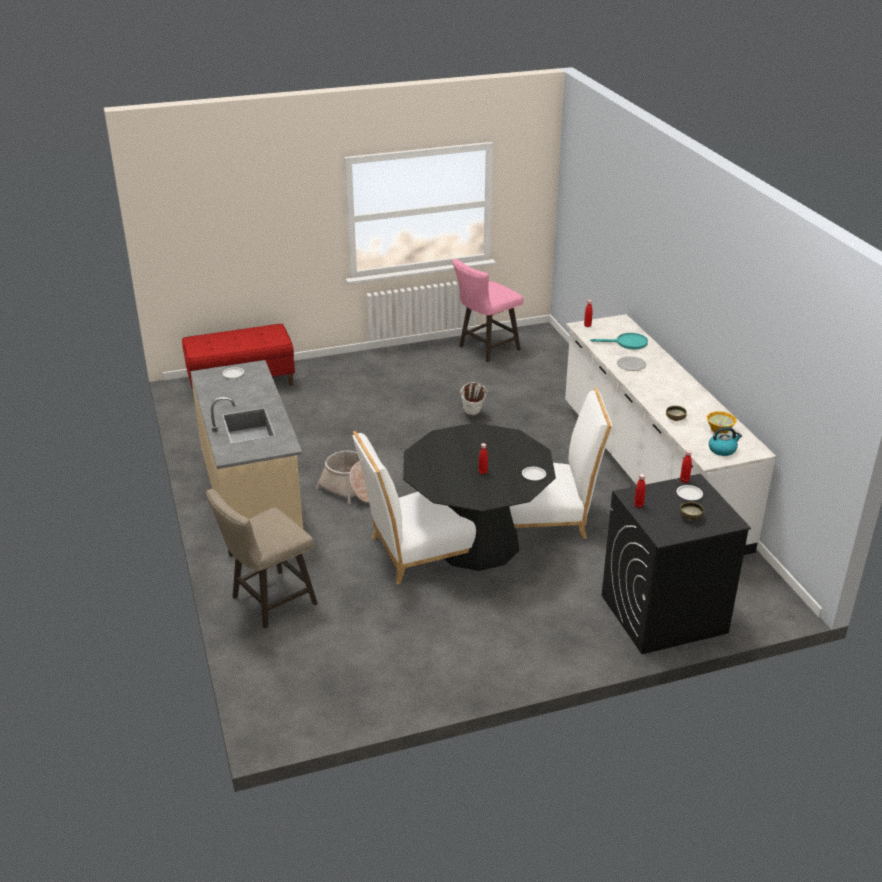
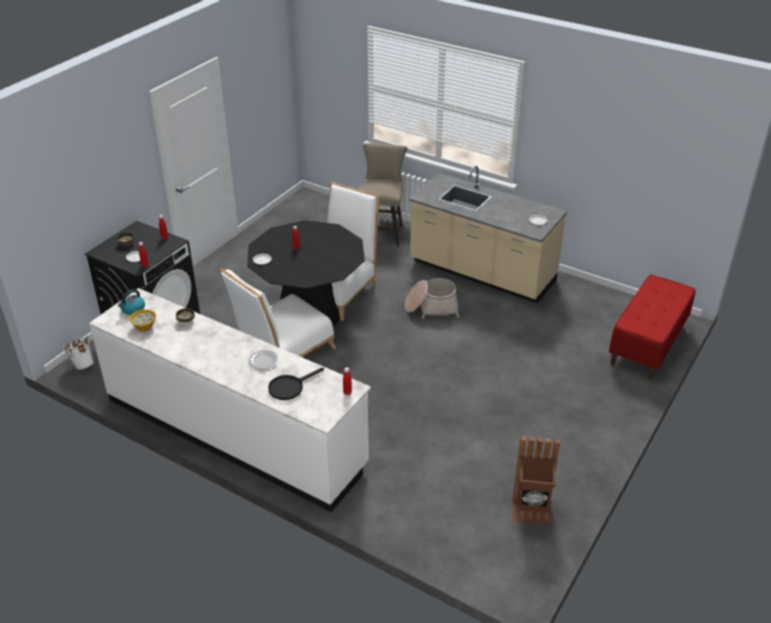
camera: 140 degrees right, 5 degrees up
(472, 414) = (437, 415): white bucket -> white bucket (82, 364)
(485, 349) = (531, 512): pink stool -> brown trash can
(627, 343) = (290, 387): turquoise frying pan -> black frying pan

